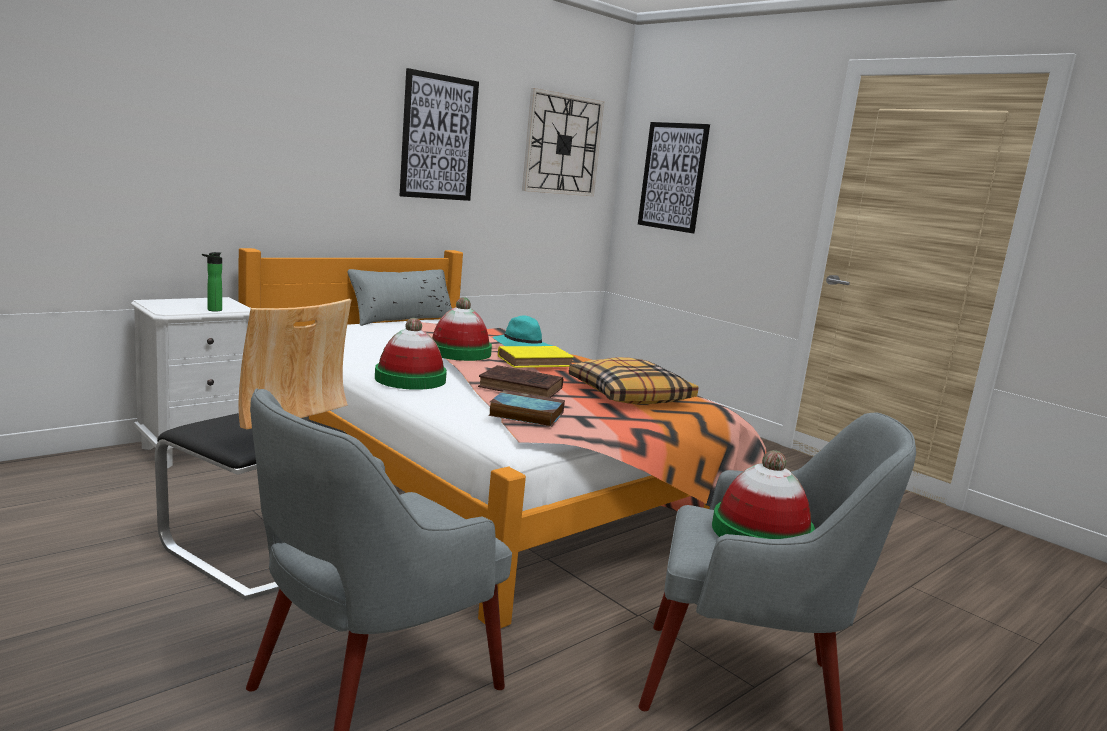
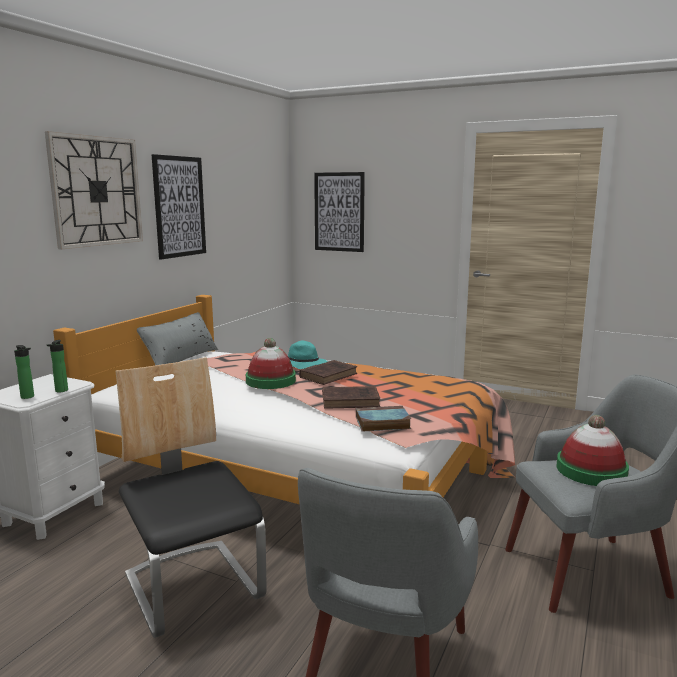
camera: 20 degrees left, 0 degrees up
(177, 309) = (28, 397): none -> bottle
(257, 550) = (194, 587): chair -> chair turned 135 degrees counterclockwise
(410, 379) = (263, 413): hat -> none
(536, 361) = (329, 375): yellow book -> brown book
(562, 144) = (256, 197): wall clock -> wall clock (96, 191)
(629, 395) = (417, 388): pillow -> none

